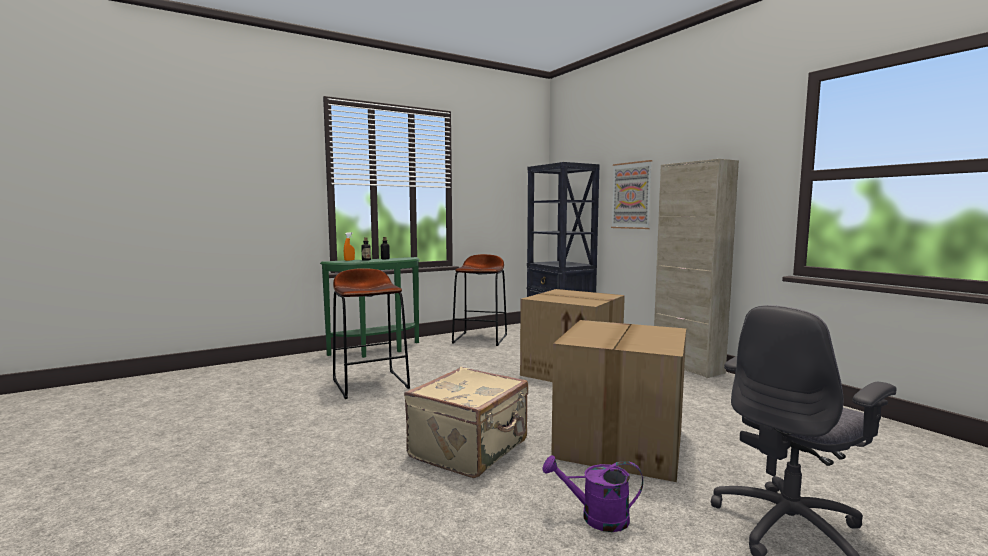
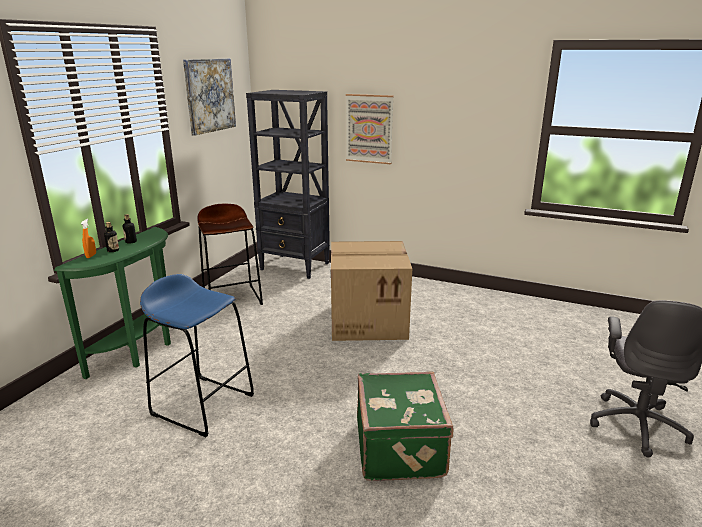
camera: 35 degrees left, 15 degrees up
(370, 384) = (203, 404): brown stool -> blue stool
(470, 449) = (401, 448): beige suitcase -> green suitcase
(499, 169) = (209, 95): none -> picture
(596, 517) = (550, 471): purple watering can -> none
(618, 442) = (486, 392): cardboard box -> none
(687, 367) = (441, 288): beige cabinet -> none

